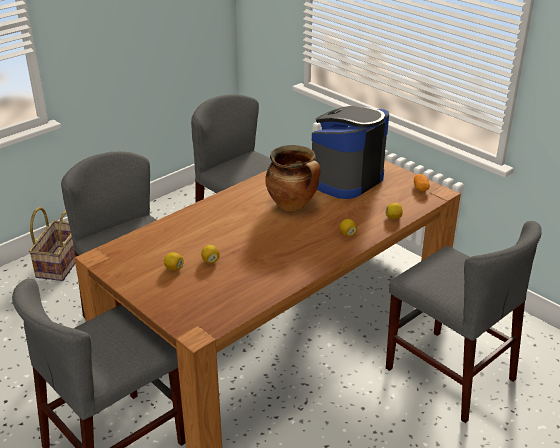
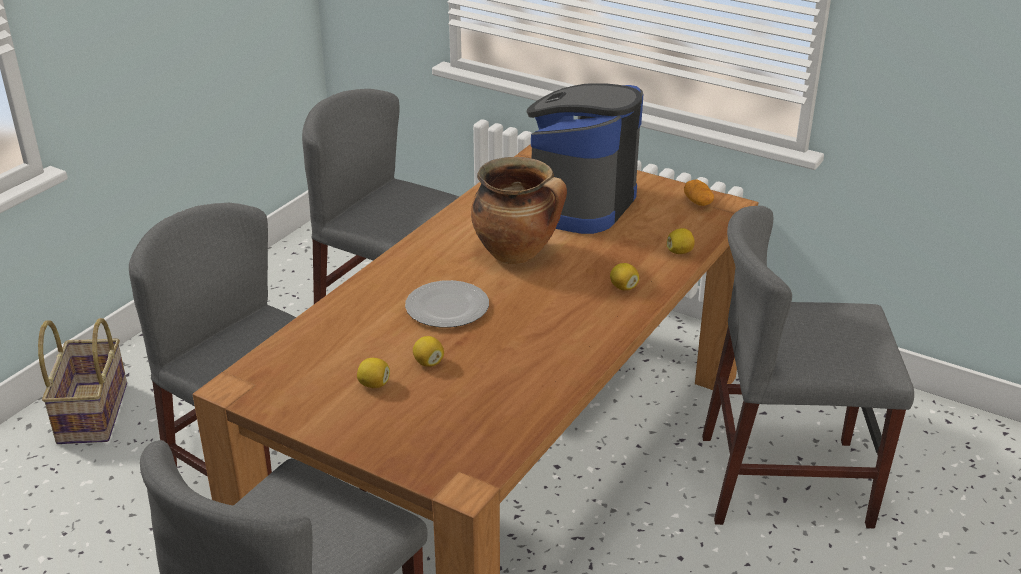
camera: 15 degrees left, 0 degrees up
(236, 231) = (446, 308): none -> plate
(449, 374) = (785, 480): grey chair -> grey chair turned 150 degrees clockwise

